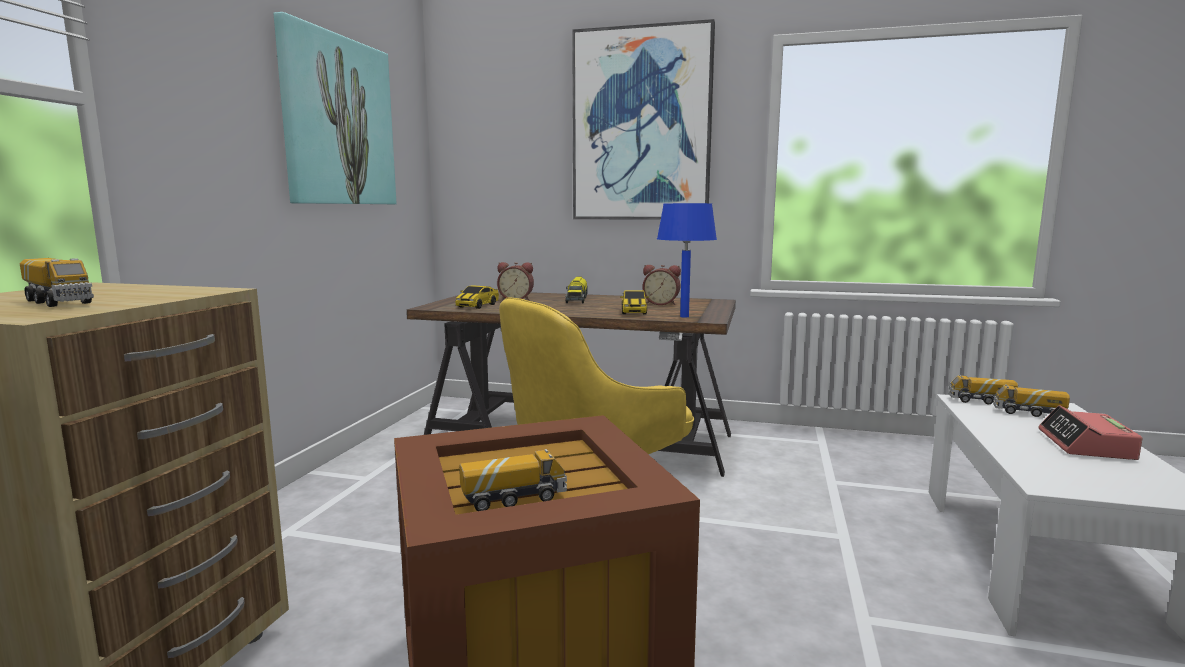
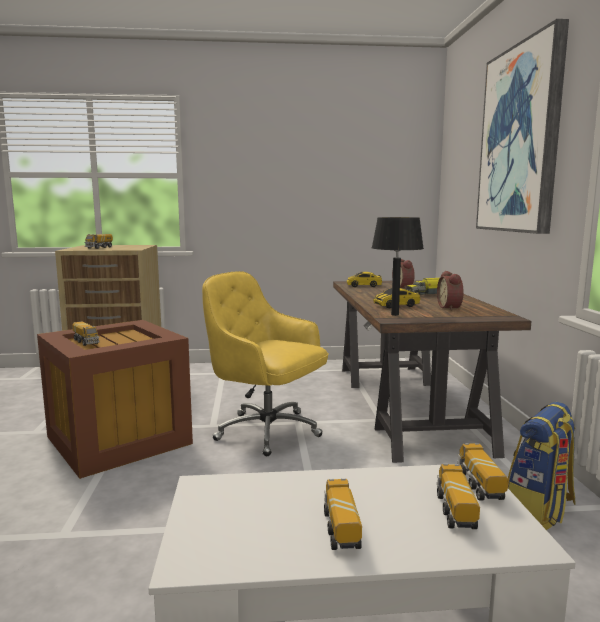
camera: 70 degrees right, 0 degrees up
(338, 122) = (332, 166): picture -> none
(684, 316) = (394, 314): blue table lamp -> black table lamp
(825, 447) = (539, 511): none -> backpack
(1086, 445) = (341, 529): alarm clock -> toy truck

